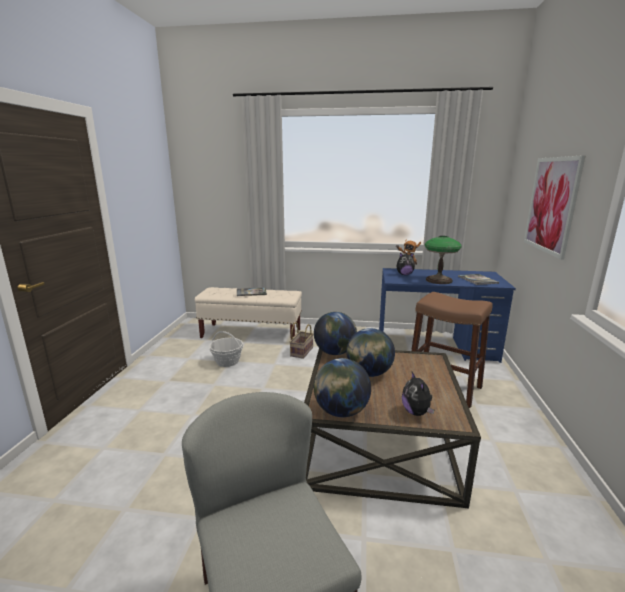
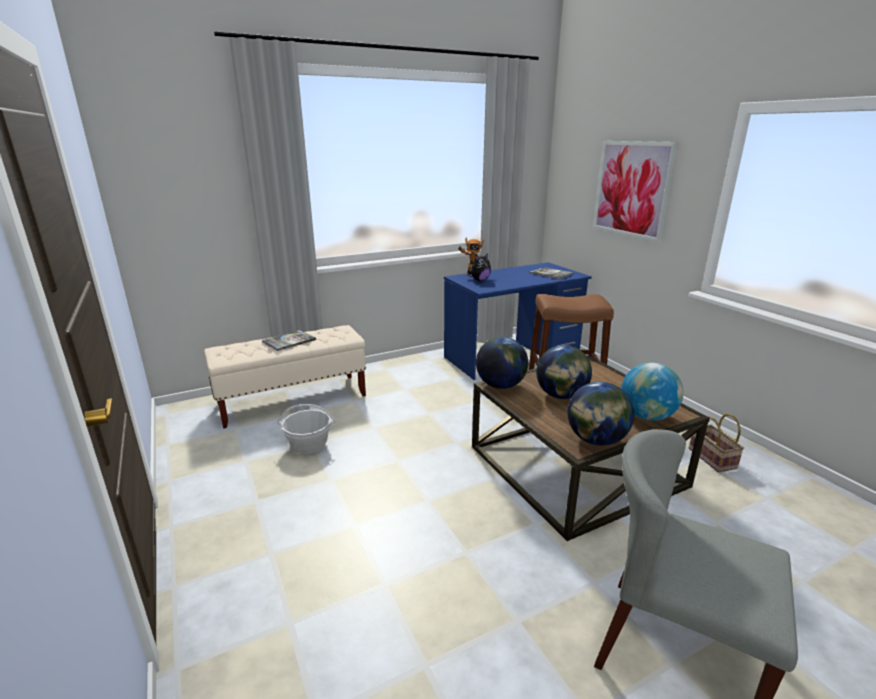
camera: 35 degrees left, 5 degrees up
(301, 351) = (386, 402): basket -> basket (710, 458)
(416, 412) = (646, 416): plush toy -> globe
(439, 280) = (521, 281): table lamp -> none

